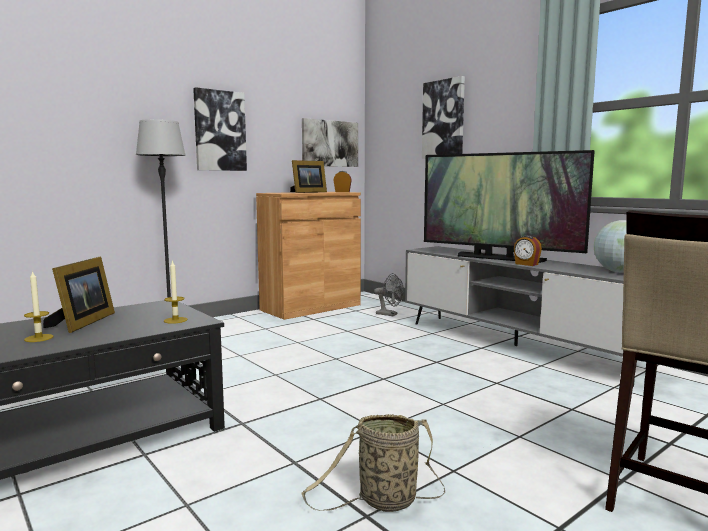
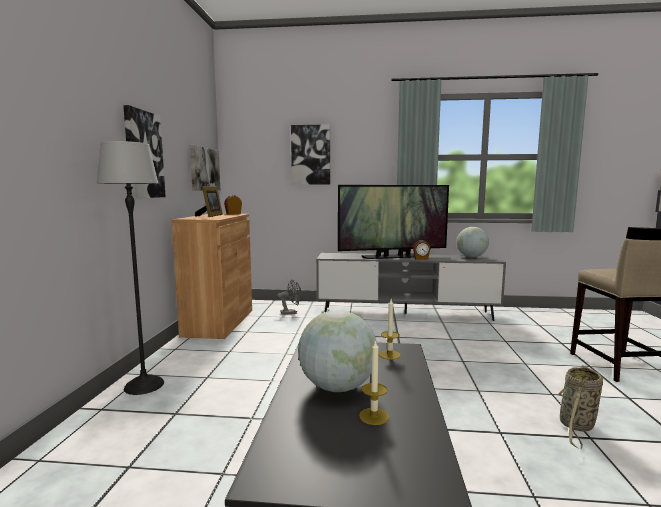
camera: 45 degrees left, 0 degrees up
(82, 323) = (337, 387): picture frame -> globe

